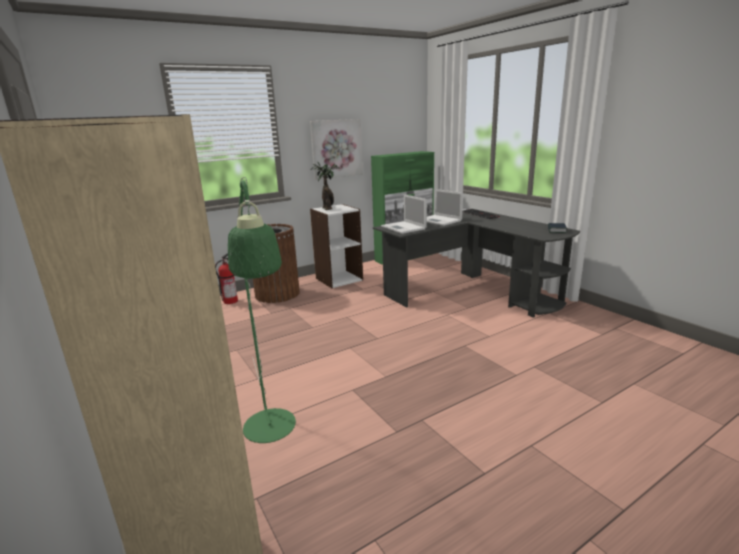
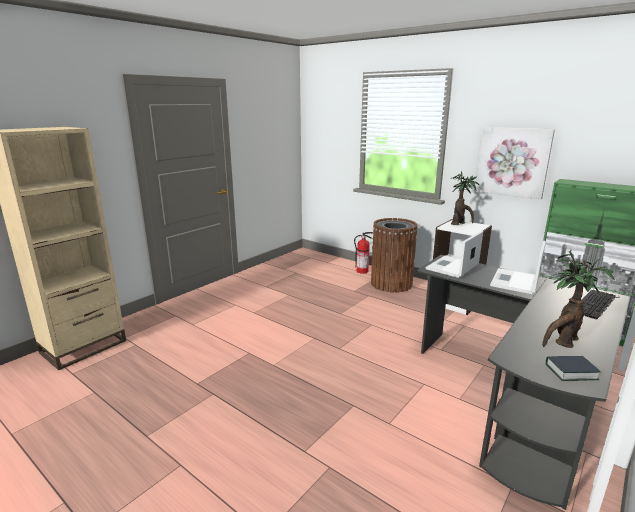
camera: 70 degrees right, 0 degrees up
(272, 434) = (192, 334): green floor lamp -> none
(525, 226) = (562, 342): none -> potted plant

